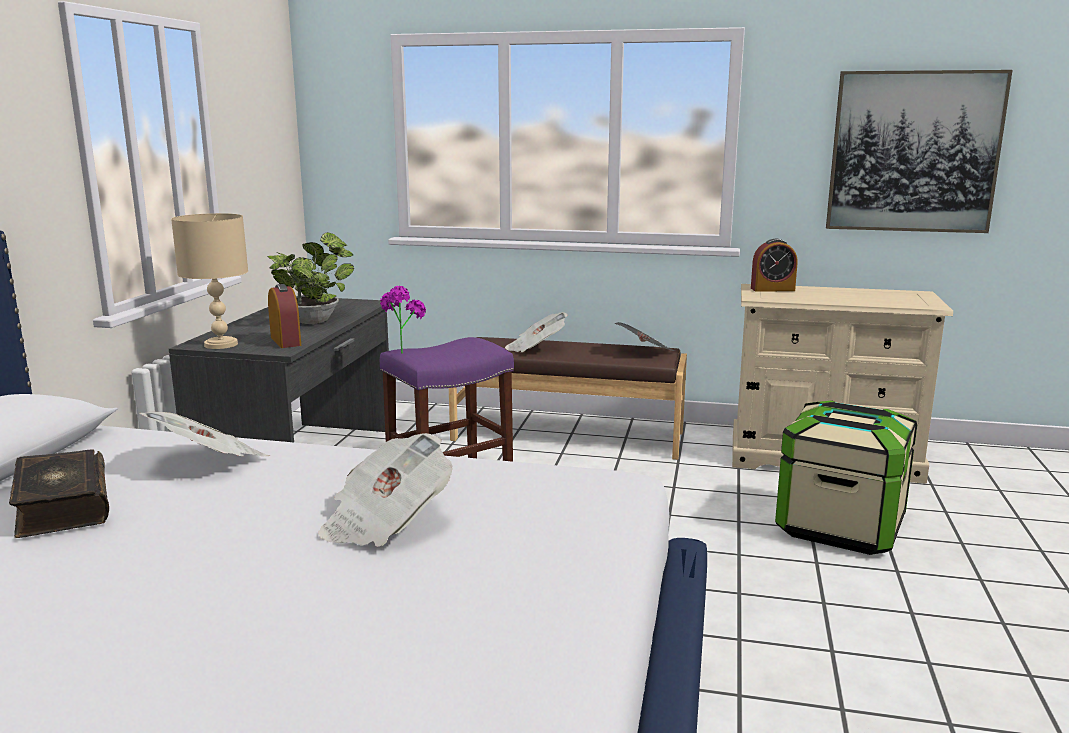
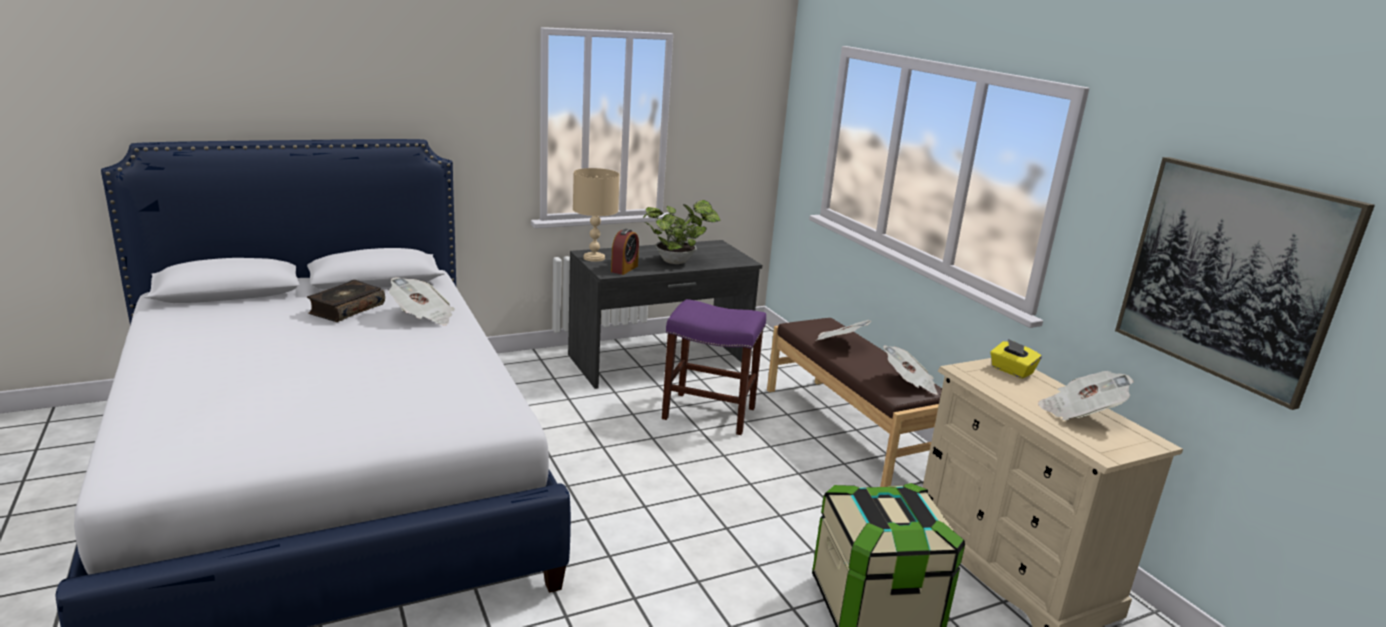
camera: 50 degrees right, 5 degrees up
(385, 522) = (390, 376): newspaper -> newspaper (1079, 413)
(403, 351) = (688, 302): potted plant -> none
(772, 289) = (1011, 371): alarm clock -> yellow tissue box

